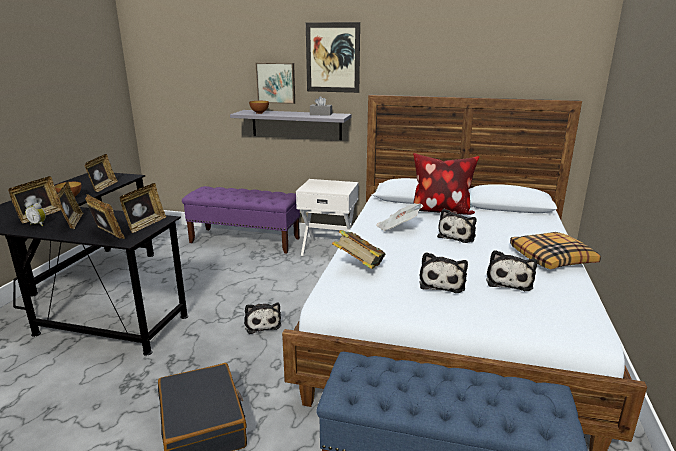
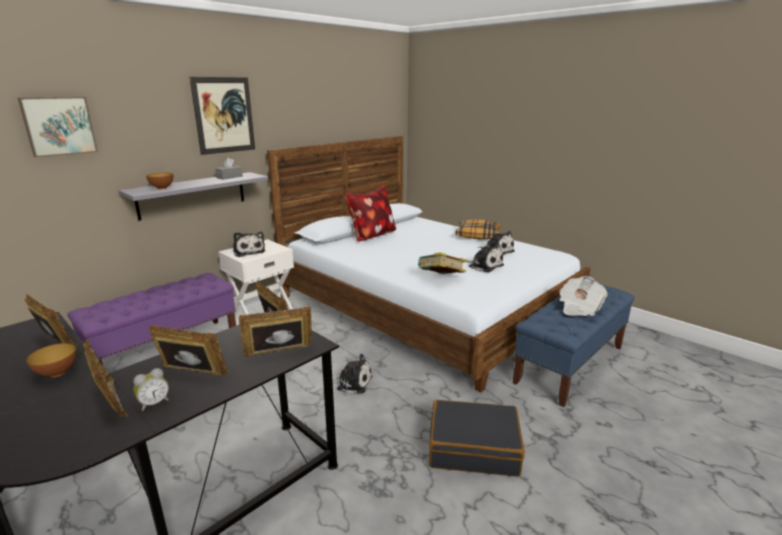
camera: 60 degrees left, 0 degrees up
(276, 83) = (161, 149): picture -> picture (59, 126)
(398, 228) = (384, 254): newspaper -> newspaper (579, 308)
(457, 236) = (420, 244): plush toy -> plush toy (249, 252)

